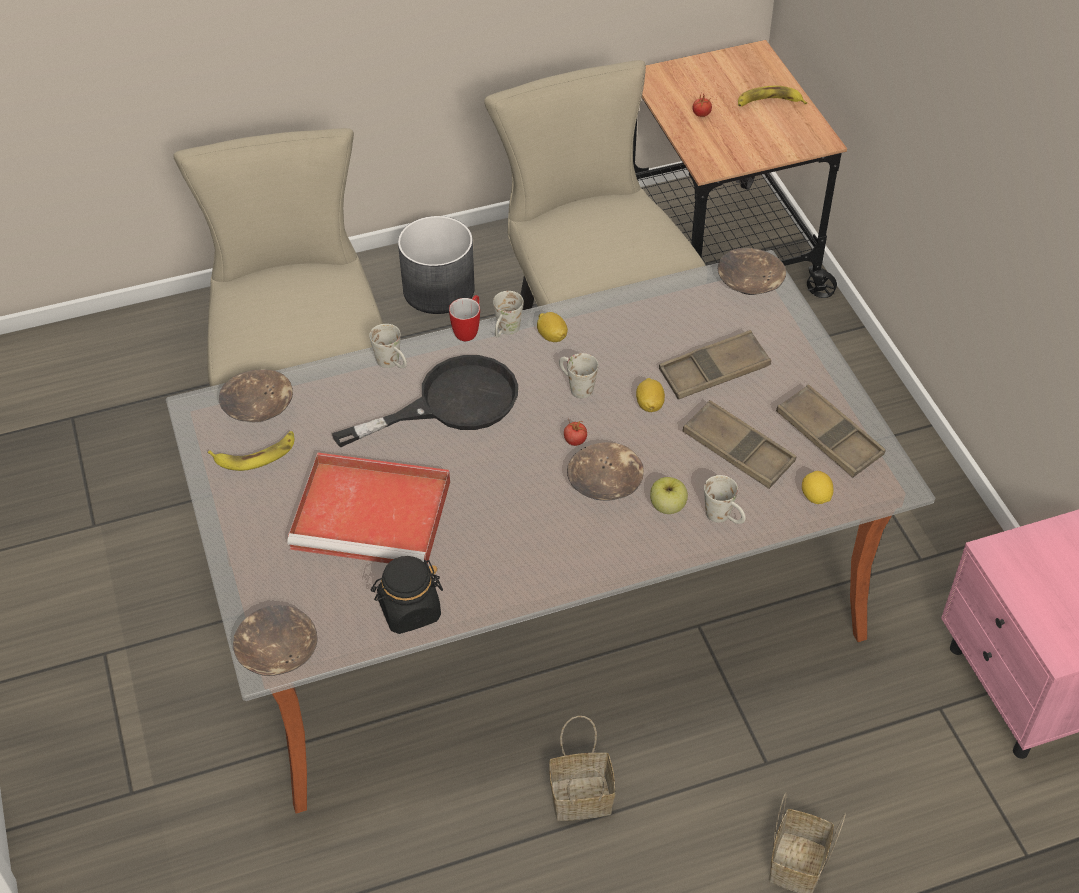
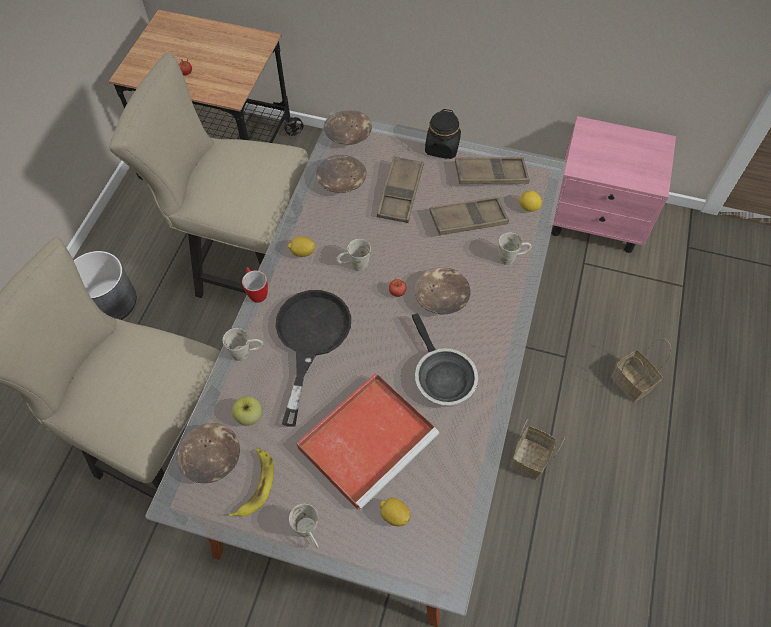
camera: 55 degrees left, 10 degrees up
(276, 651) = (441, 570): brown bowl -> brown bowl (341, 181)
(409, 610) = (464, 465): black jar -> black jar (442, 148)
(501, 536) = (442, 377): none -> frying pan
(506, 332) = (276, 273): white mug -> white mug (310, 533)
(649, 405) = (400, 238): lemon -> lemon (394, 515)
(667, 506) = (483, 278): apple -> apple (249, 416)
(769, 102) = (210, 40): banana -> none

